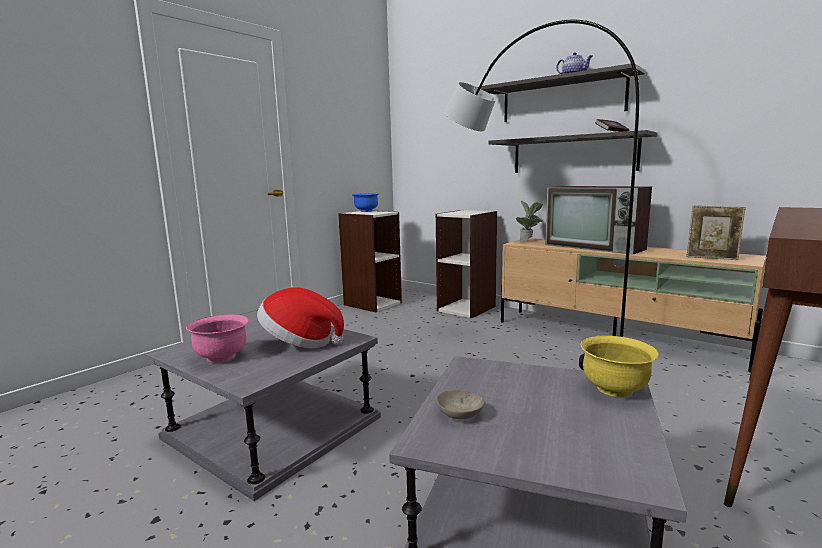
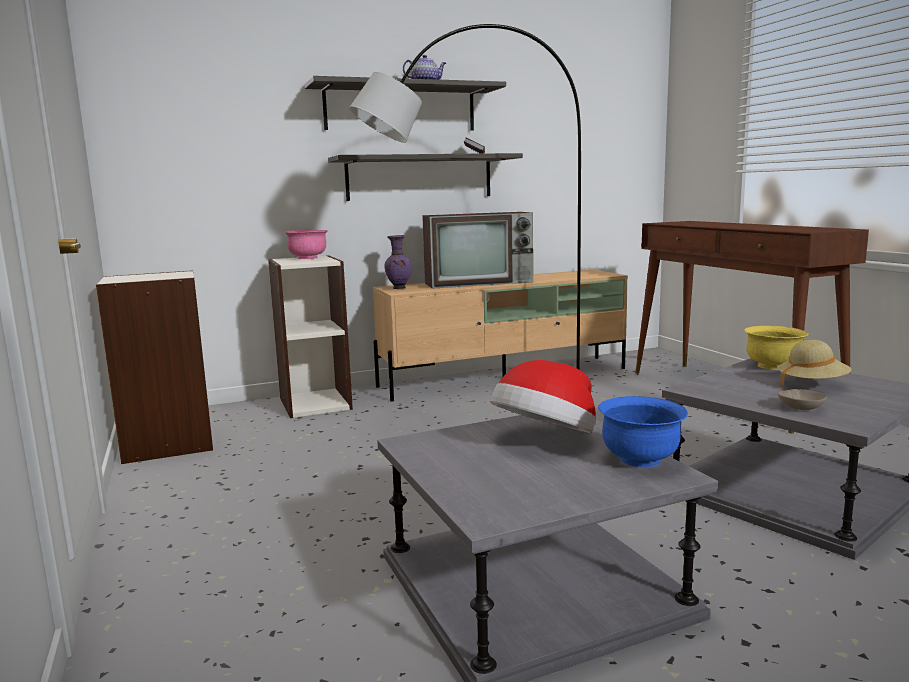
camera: 60 degrees left, 0 degrees up
(222, 357) = (556, 484): pink bowl -> pink bowl (308, 258)
(366, 211) = (127, 276): blue bowl -> blue bowl (640, 460)
(529, 241) = (398, 288): potted plant -> purple vase
(564, 414) = (811, 384): none -> beige hat
(712, 258) = (584, 276): picture frame -> none

